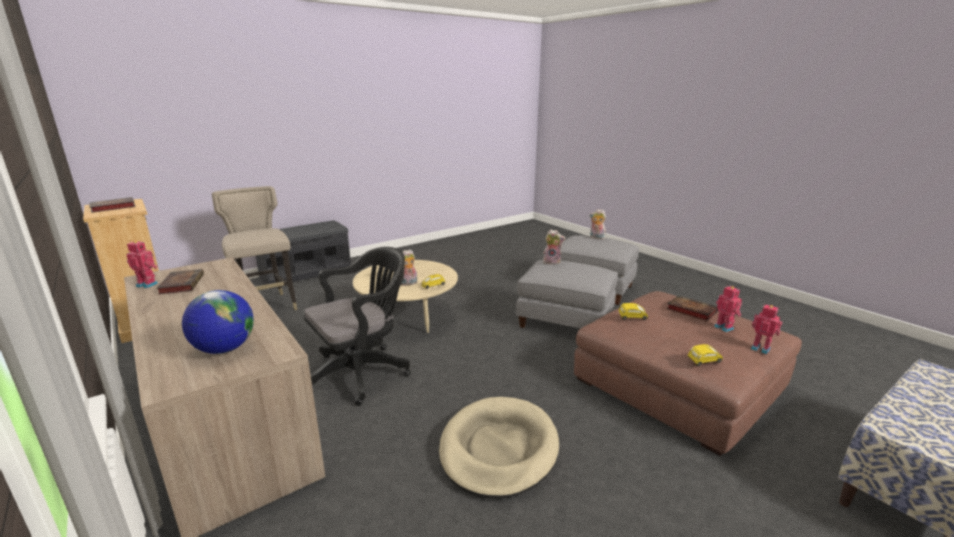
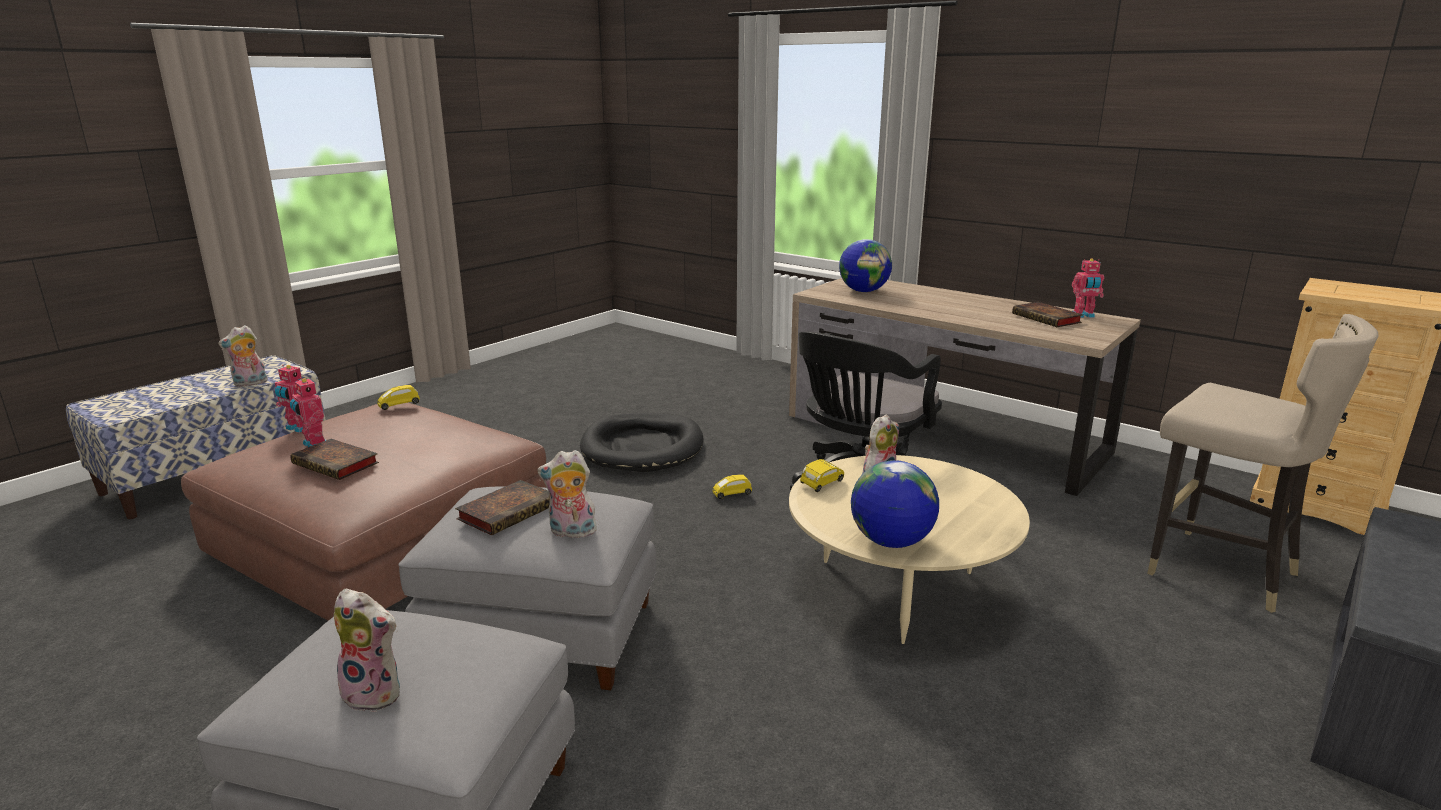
camera: 165 degrees right, 0 degrees up
(112, 207) = (1379, 293): book -> book (509, 511)
(430, 265) = (890, 541): none -> globe
(498, 449) = (643, 447): beige dog bed -> black dog bed
(632, 317) = (451, 445): yellow toy car -> yellow toy car (732, 495)
(897, 407) = (250, 384): none -> plush toy

